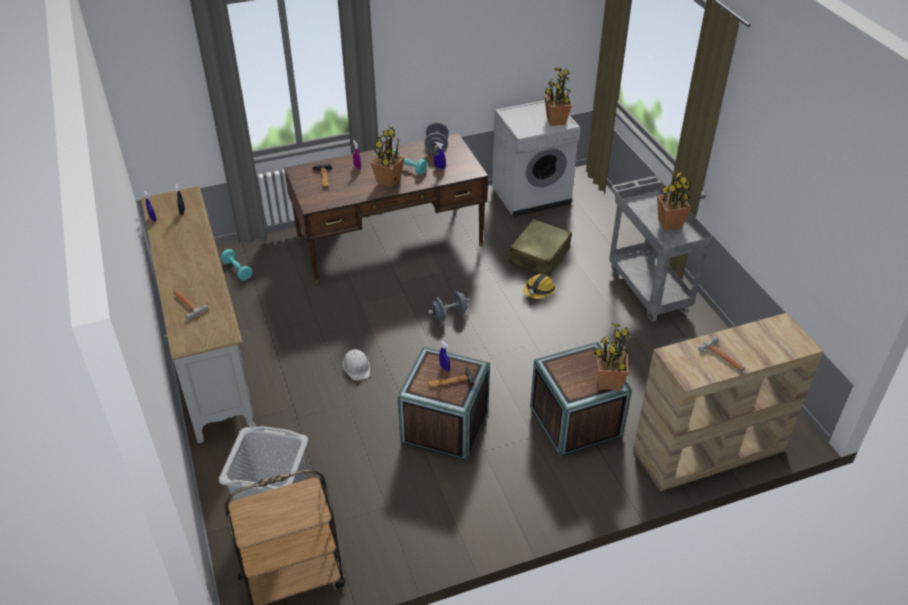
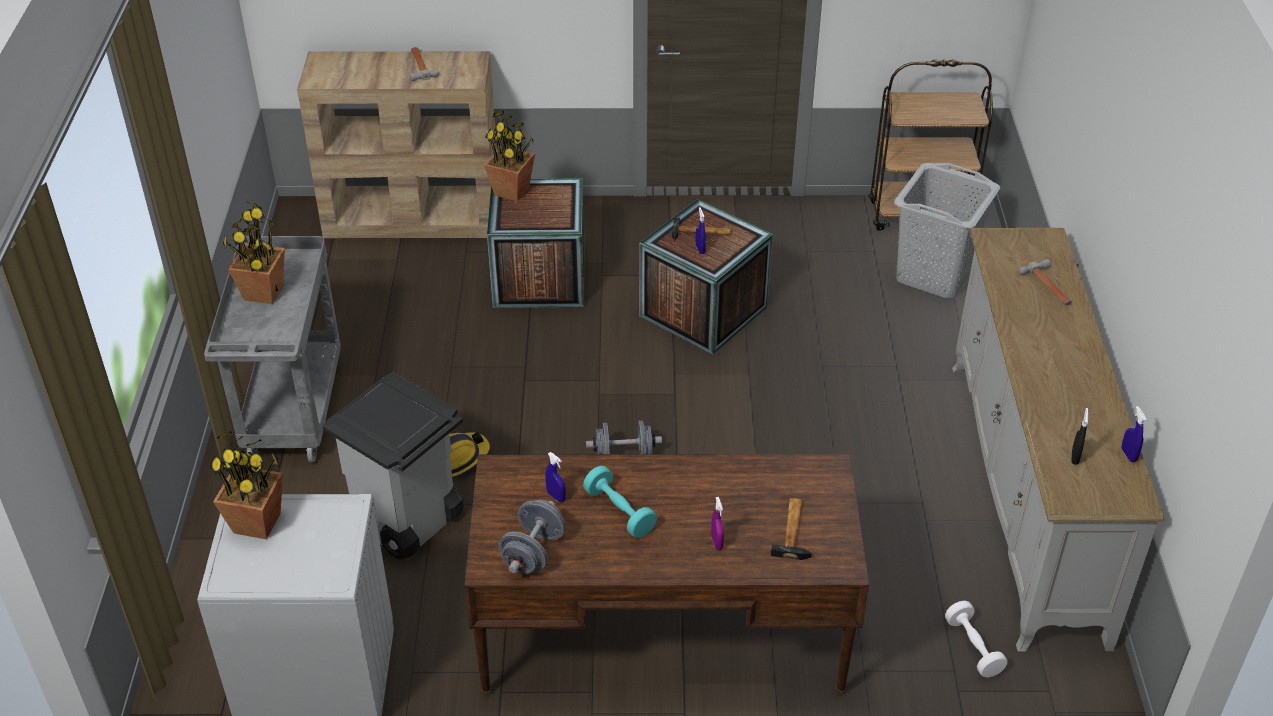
camera: 160 degrees left, 0 degrees up
(237, 270) = (973, 647): turquoise dumbbell -> white dumbbell
(357, 367) = (795, 412): white hard hat -> none
(388, 181) = (669, 488): potted plant -> none
(540, 256) = (408, 524): beige suitcase -> grey trash can

